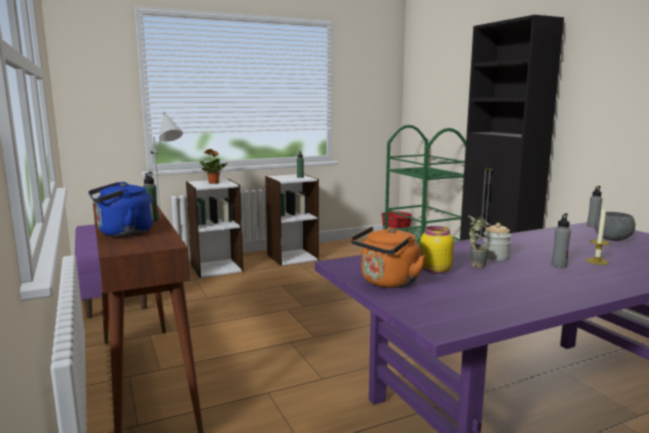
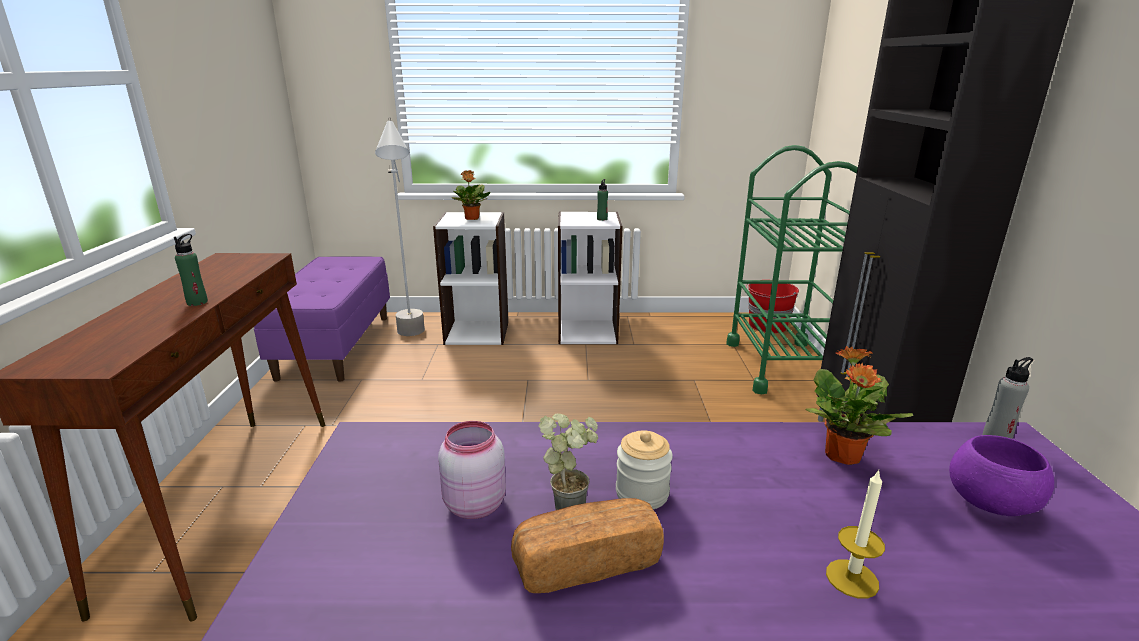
camera: 25 degrees right, 10 degrees up
(122, 233) = (112, 326): blue kettle -> none
(387, 282) = (348, 517): orange kettle -> none
(434, 270) = (473, 504): yellow jar -> pink jar
(506, 274) = (586, 562): none -> bread
(550, 237) = (842, 456): none -> potted plant
(559, 265) = (739, 566): grey bottle -> none
(613, 240) = (990, 505): grey bowl -> purple bowl

